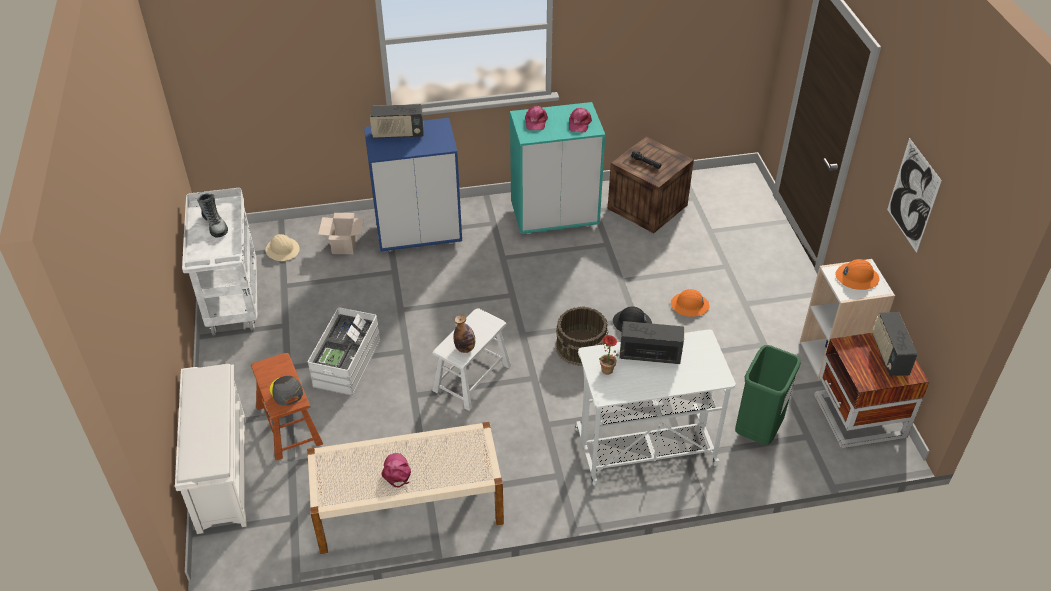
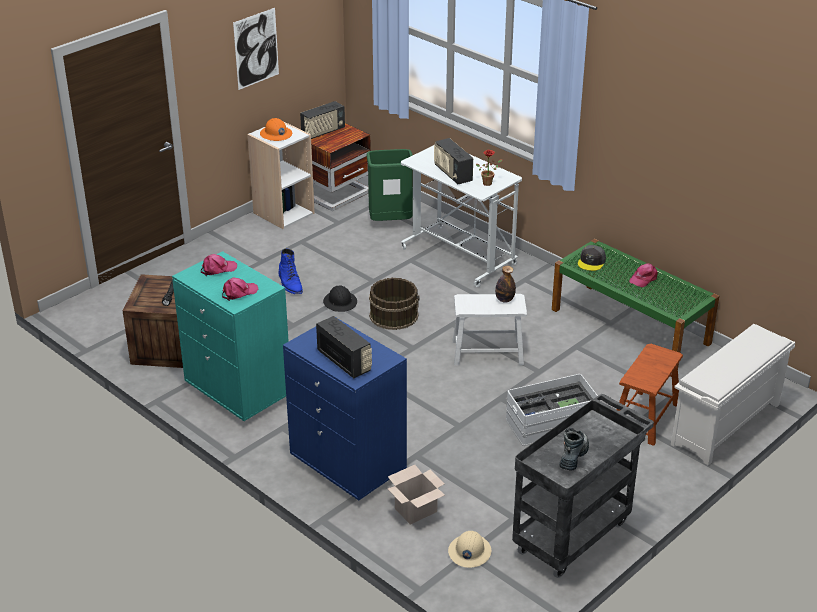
camera: 125 degrees left, 10 degrees down
(234, 305) = (575, 536): white cart -> black cart
(286, 391) = (653, 359): grey cap -> grey cap (591, 262)
(408, 507) = (630, 326): beige bench -> green bench
(689, 305) = (290, 283): orange hard hat -> blue boot

